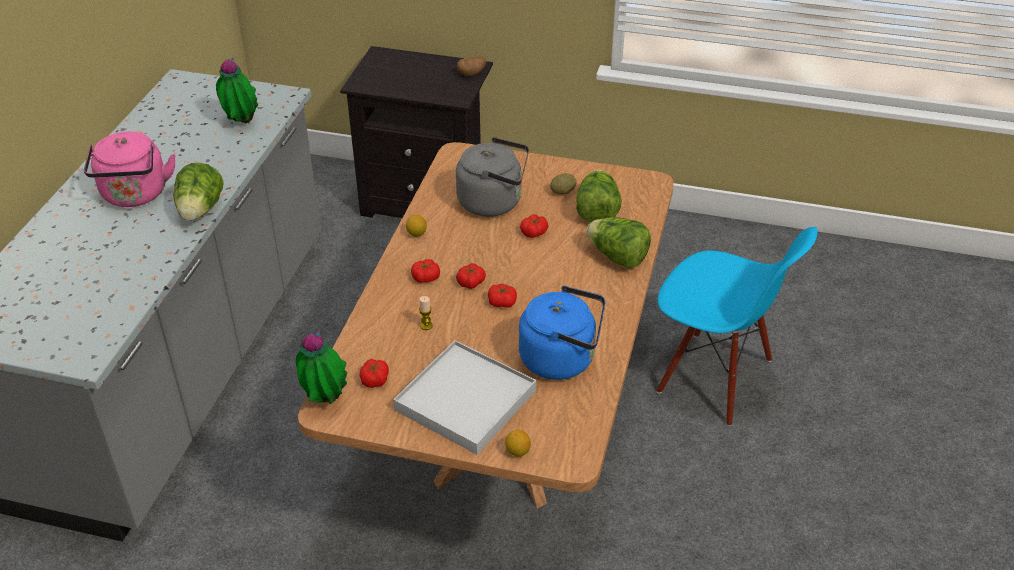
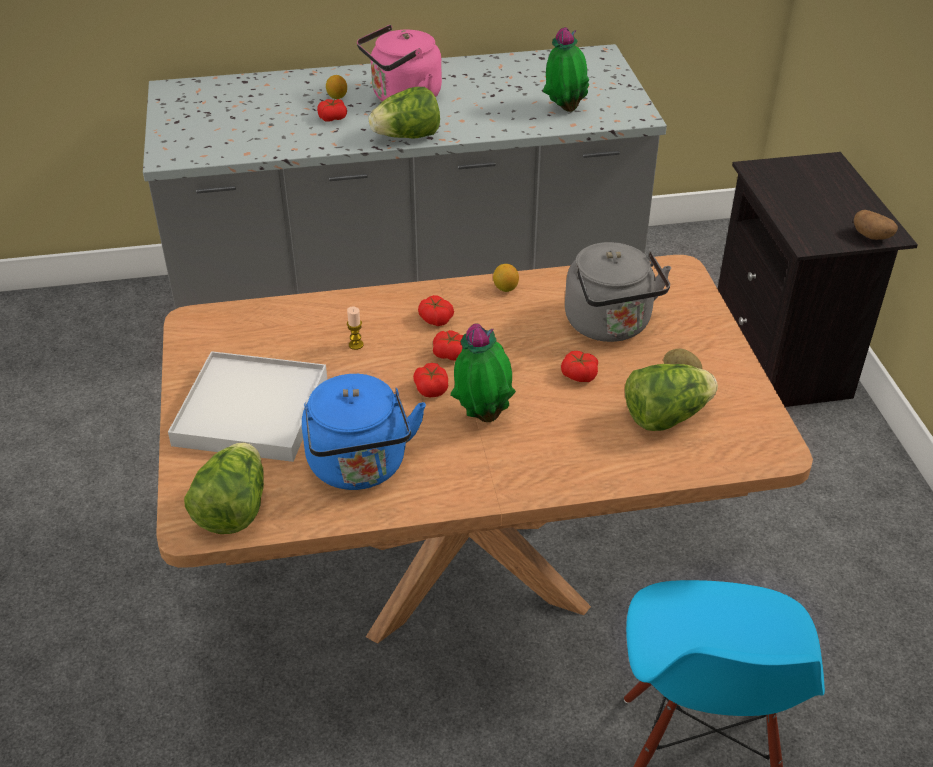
camera: 65 degrees right, 0 degrees up
(324, 400) = (207, 315): potted plant -> potted plant (483, 415)
(374, 379) = (253, 337): tomato -> tomato (332, 118)
(517, 451) = (188, 476): lemon -> lemon (337, 97)
(617, 257) = (586, 462): lettuce -> lettuce (233, 509)

